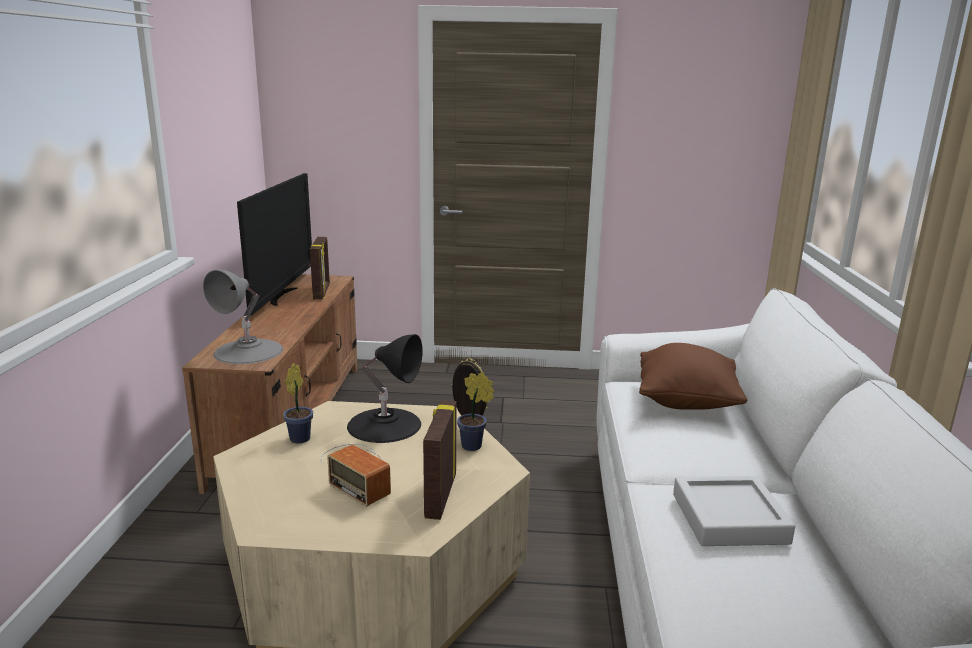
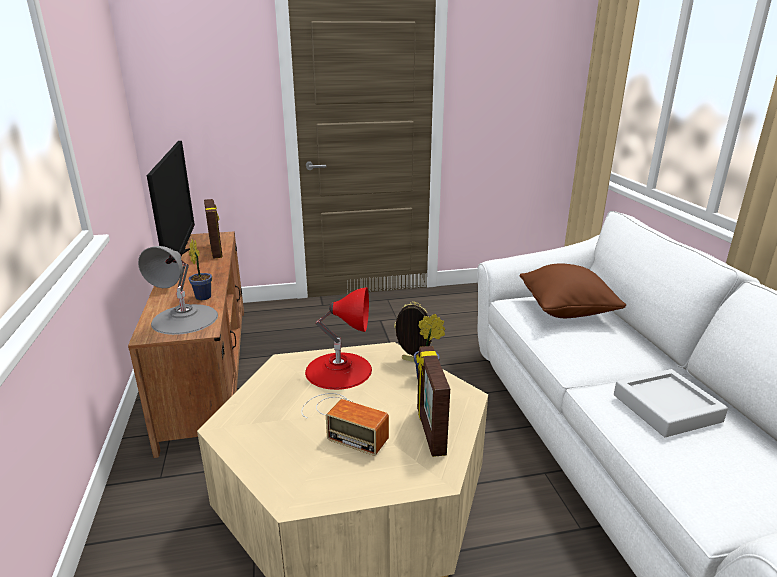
camera: 15 degrees left, 5 degrees up
(301, 437) = (271, 396): potted plant -> potted plant (204, 296)
(384, 425) = (339, 370): black table lamp -> red table lamp

